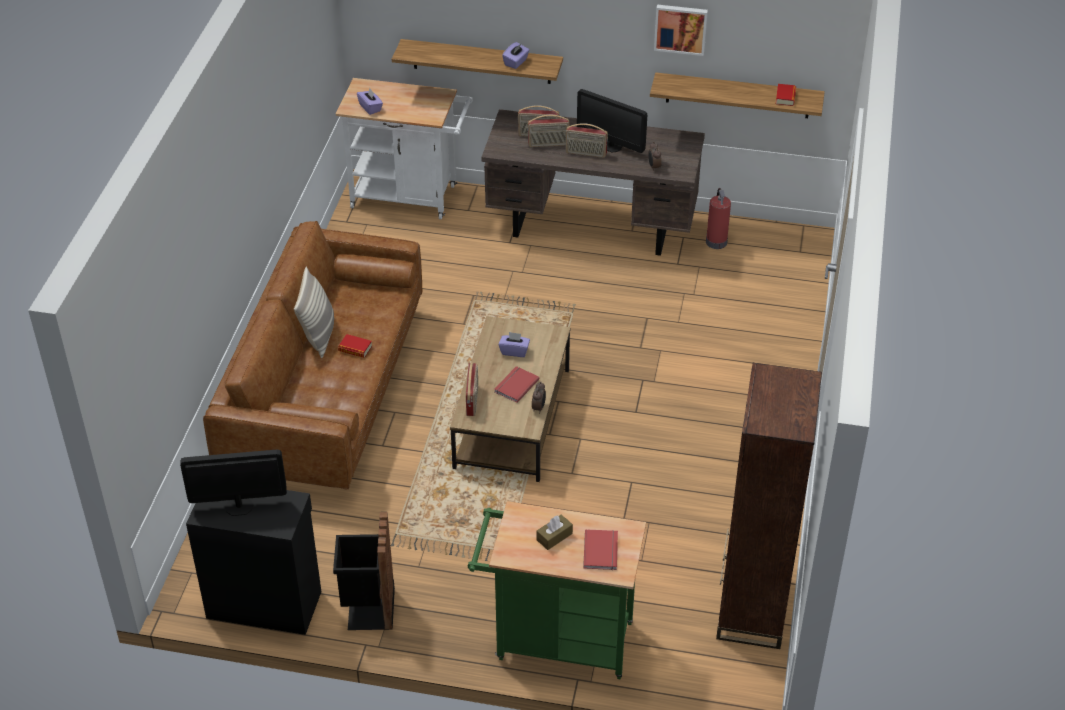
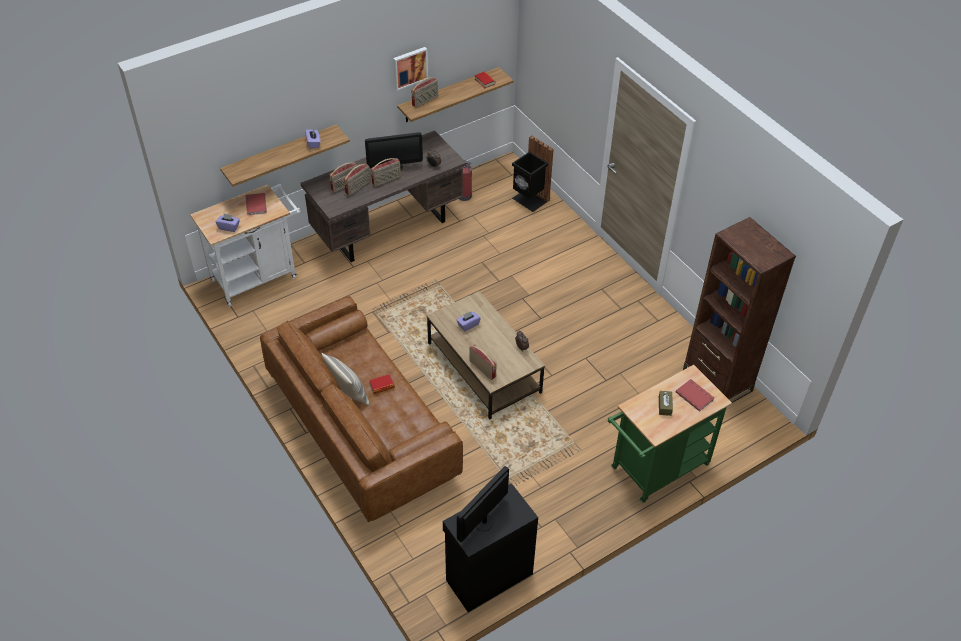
camera: 45 degrees left, 5 degrees up
(368, 609) = (546, 532): black trash can -> black trash can (529, 200)
(515, 385) = (493, 344): red book -> red book (255, 205)
(690, 83) = (425, 101): none -> radio

